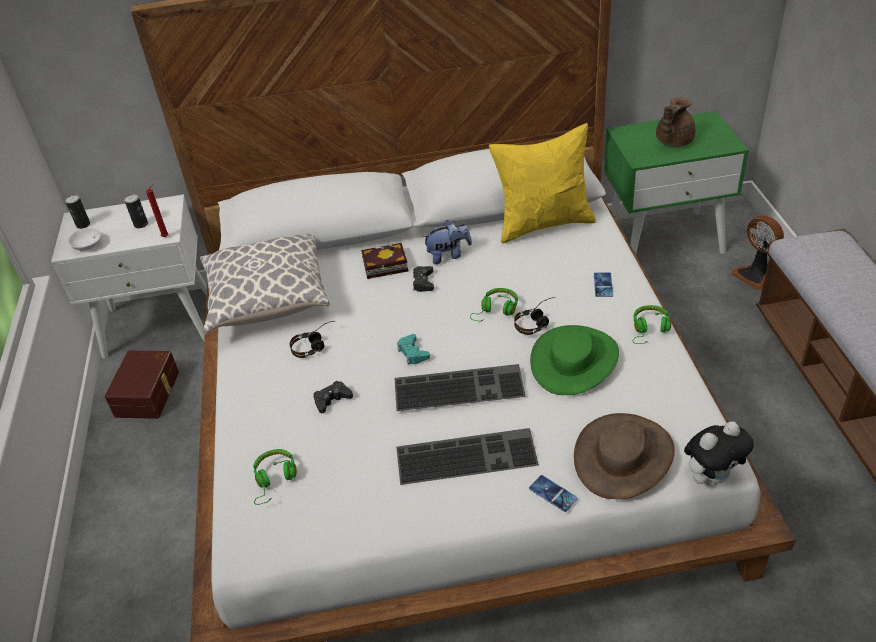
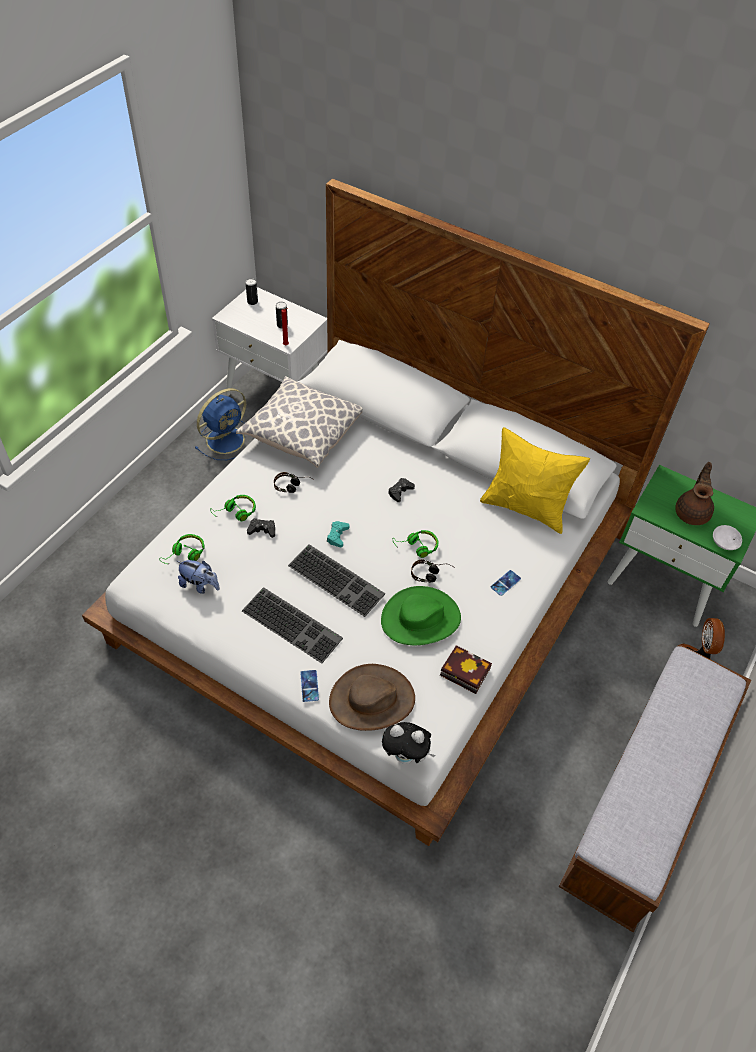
camera: 35 degrees right, 10 degrees up
(86, 245) = (239, 319): white bowl -> white bowl (723, 542)
(149, 394) = (227, 439): brown storage box -> blue fan
(383, 265) = (391, 460): book -> book (462, 671)
(448, 255) = (438, 484): plush toy -> plush toy (200, 585)
(649, 329) = (493, 637): green headphones -> green headphones (236, 512)
(672, 141) = (692, 512): brown teapot -> brown teapot turned 120 degrees clockwise

